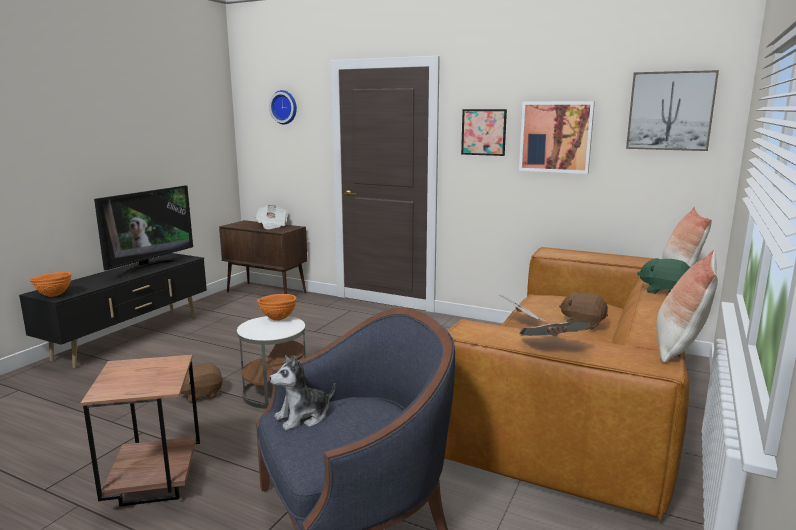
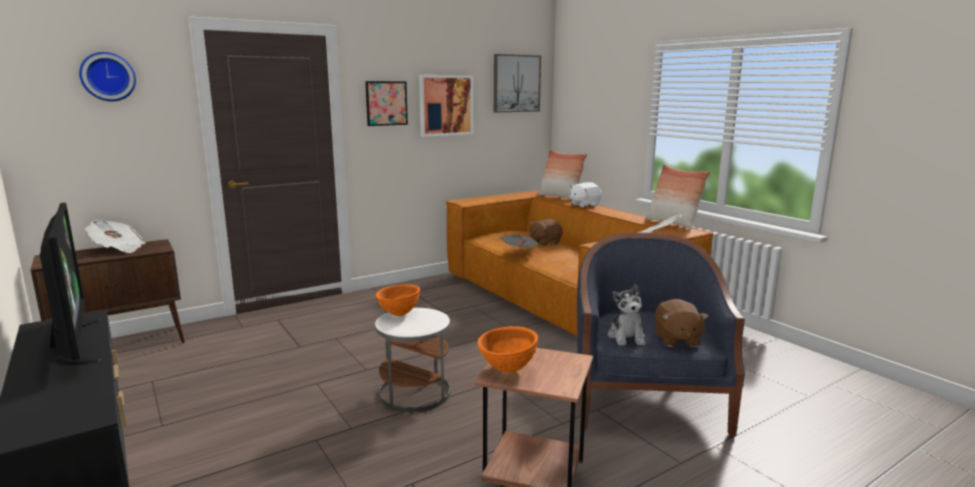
camera: 60 degrees left, 0 degrees up
(54, 295) = (72, 422): orange bowl -> orange bowl (507, 370)
(200, 395) = (364, 434): brown plush toy -> brown plush toy (676, 340)
(664, 291) = (584, 205): green plush toy -> white plush toy

